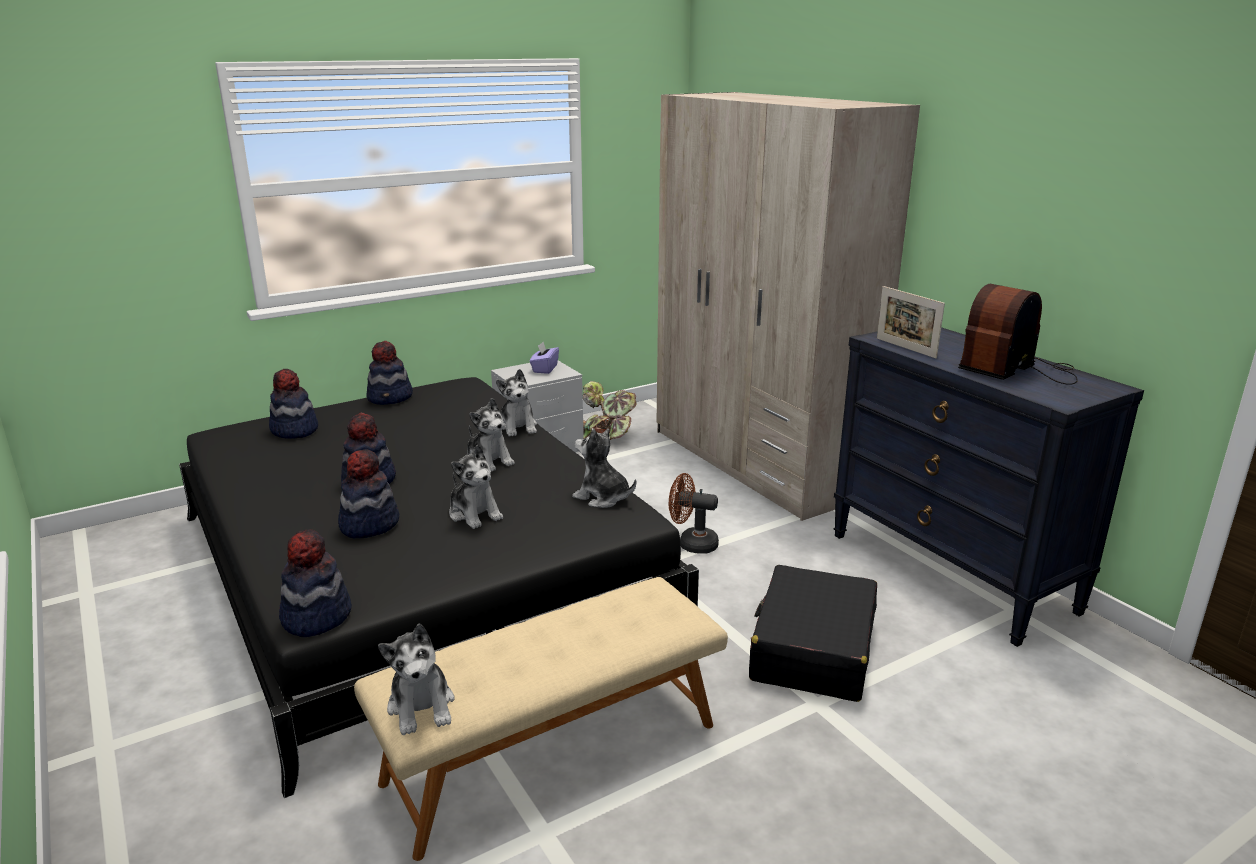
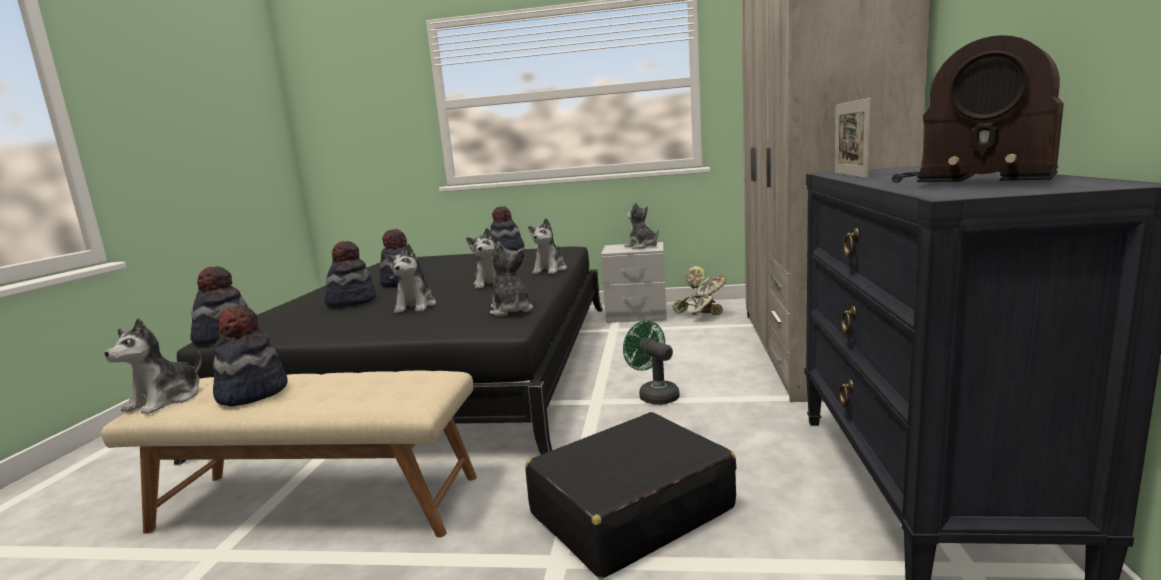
camera: 40 degrees right, 10 degrees down
(294, 430) = (429, 261): hat -> hat (251, 393)
(544, 369) = (642, 246): purple tissue box -> plush toy
(692, 544) = (654, 395): brown fan -> green fan
(1018, 370) = (968, 179): radio -> radio turned 135 degrees counterclockwise

